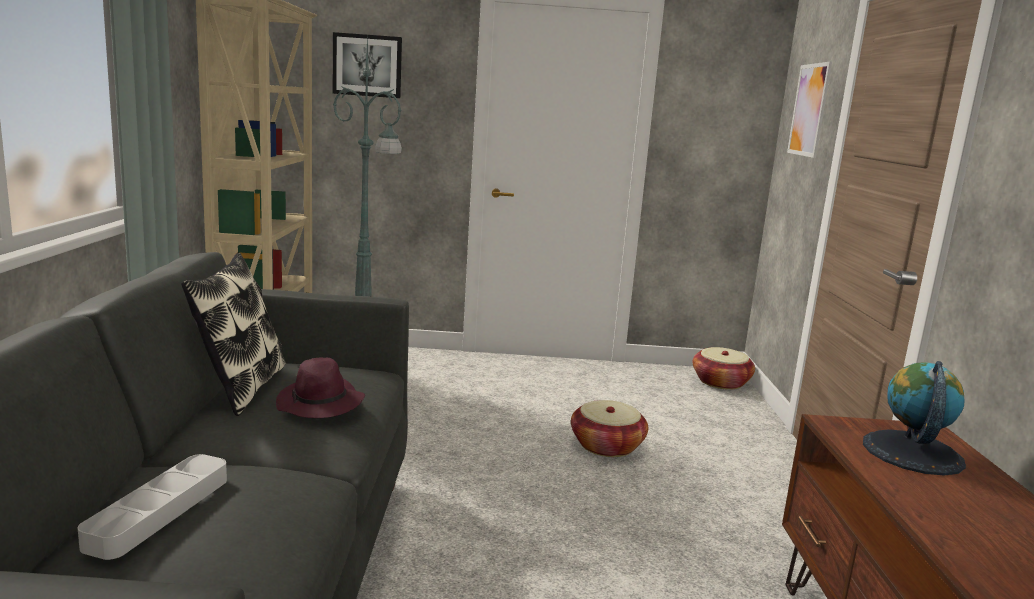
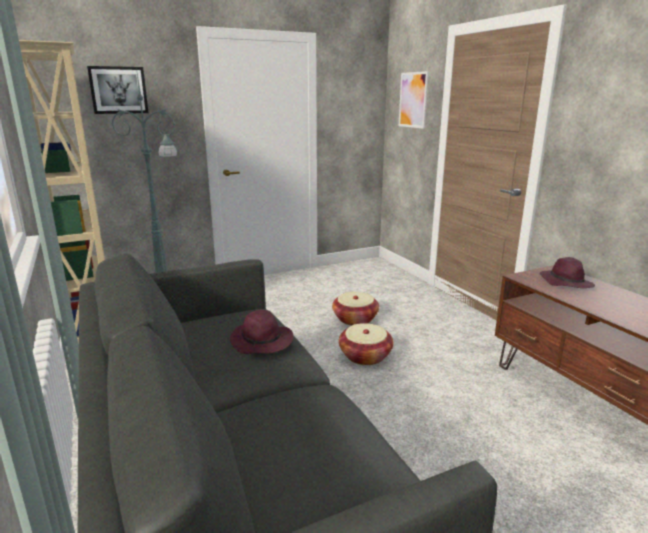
camera: 25 degrees left, 5 degrees up
(159, 511) = (274, 442): grey tray -> none
(240, 388) = (194, 347): pillow -> none
(721, 382) = (376, 266): basket -> basket (365, 356)
(911, 452) = (565, 282): globe -> purple hat

